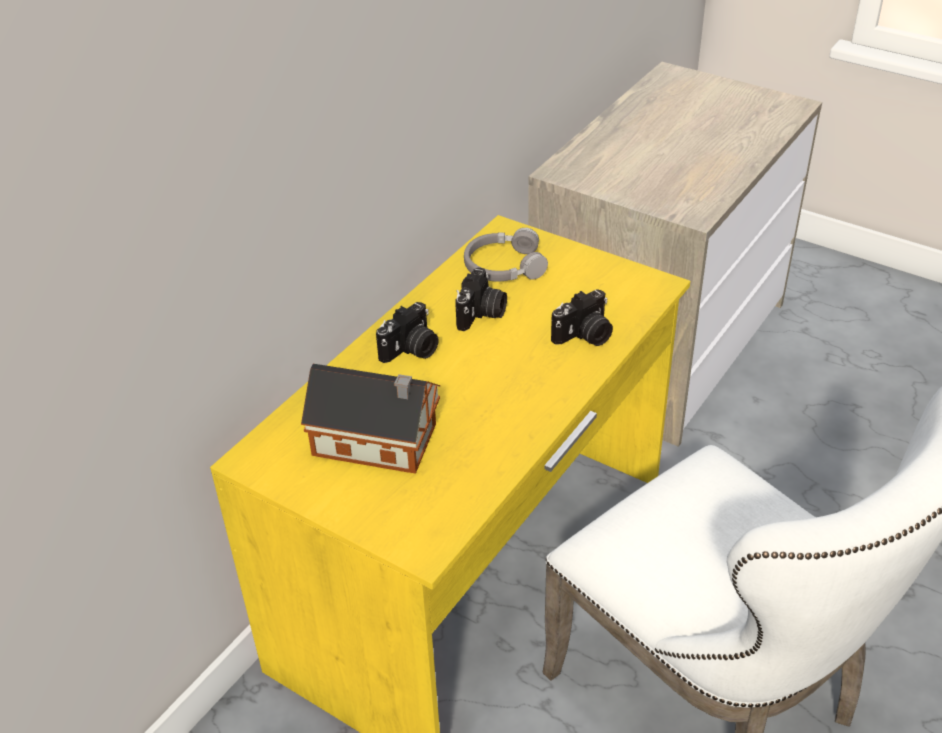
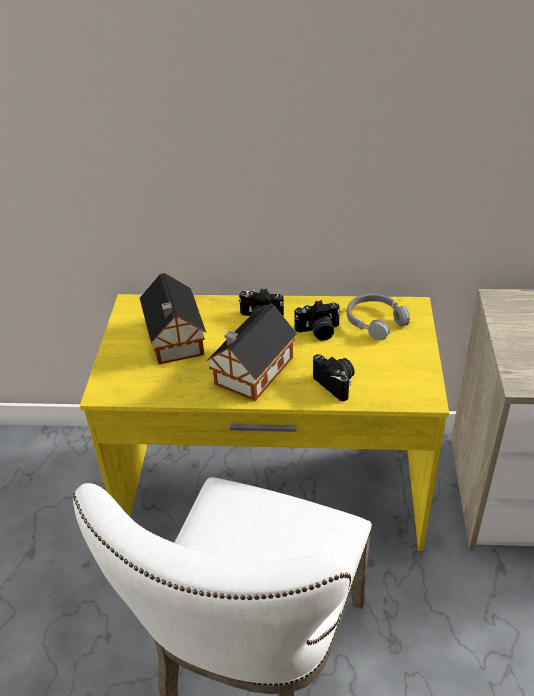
camera: 60 degrees right, 0 degrees up
(507, 395) = (251, 372): none -> toy house
(584, 336) = (336, 383): camera -> camera turned 150 degrees counterclockwise

